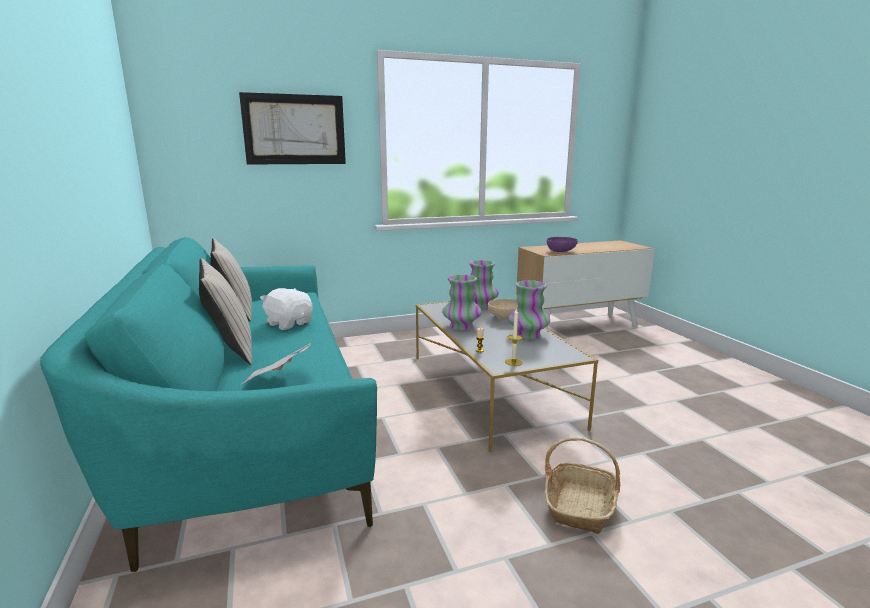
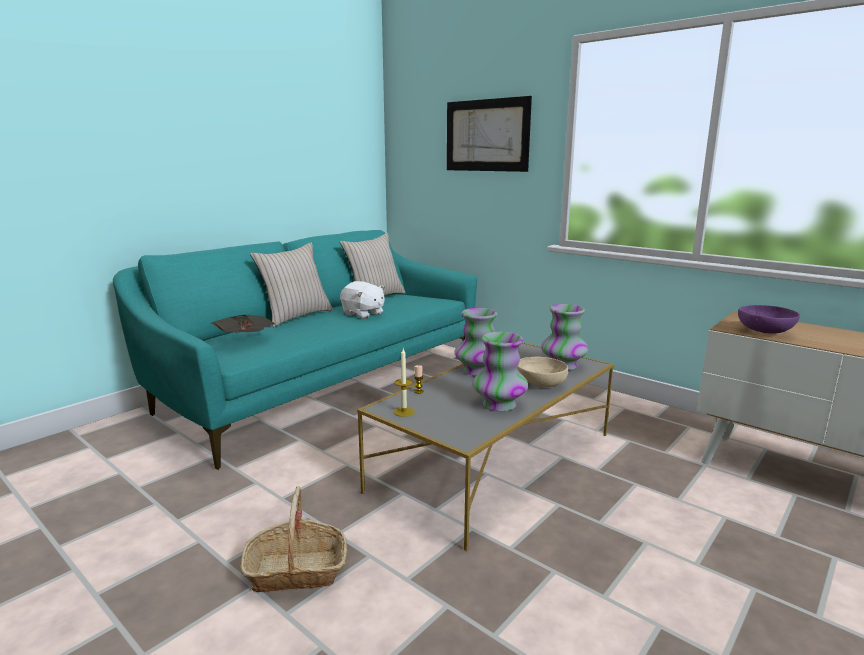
camera: 60 degrees right, 0 degrees up
(289, 323) = (363, 314): white plush toy -> white plush toy turned 120 degrees clockwise

